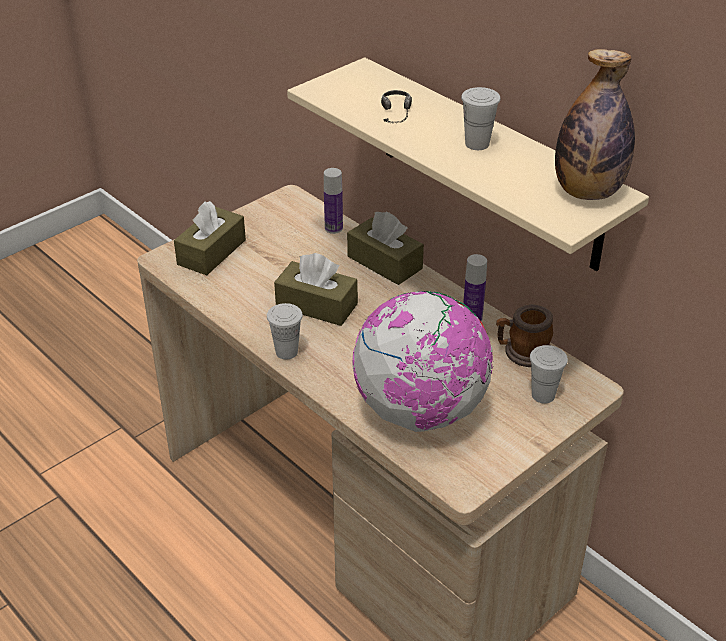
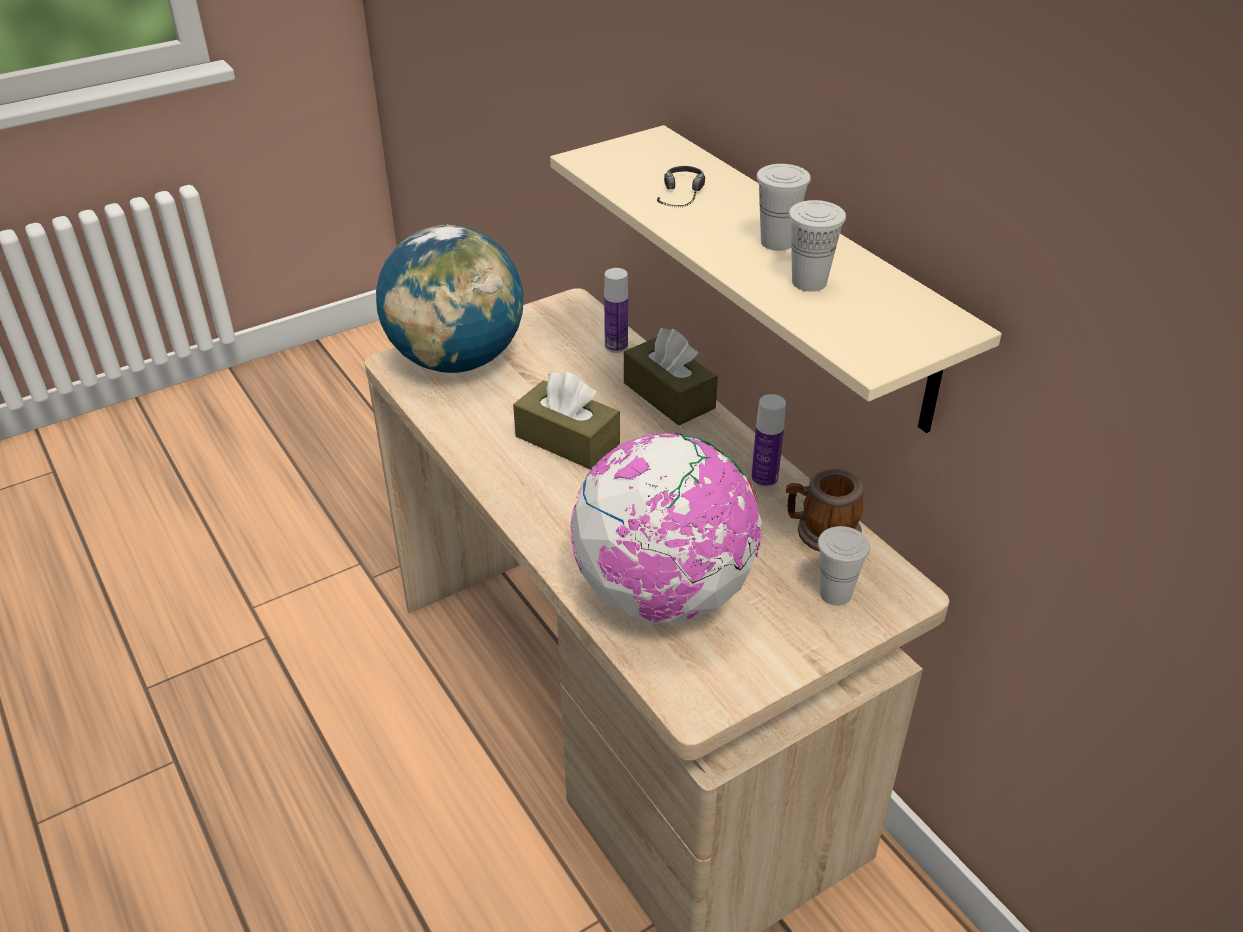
camera: 10 degrees right, 0 degrees up
(211, 252) = (457, 360): brown tissue box -> globe
(286, 352) = (512, 495): white cup -> white cup (809, 282)
(587, 192) = (913, 318): bottle -> none

